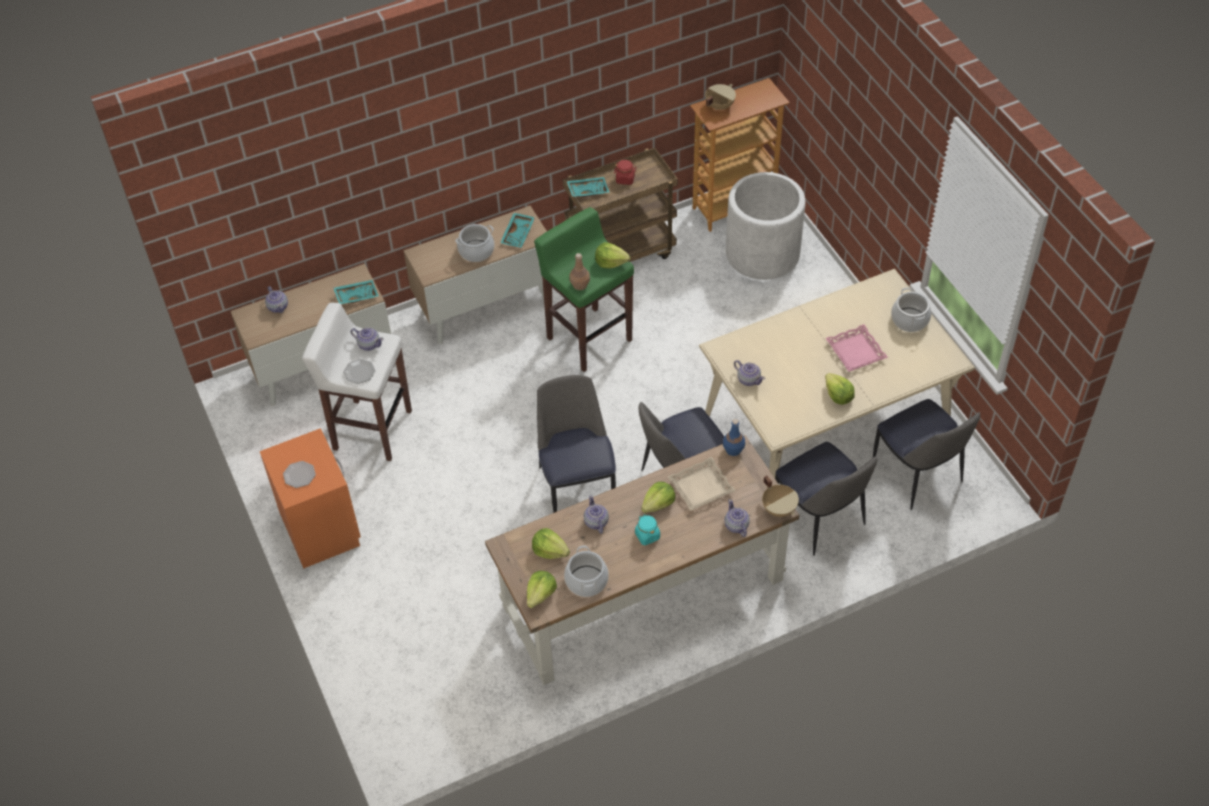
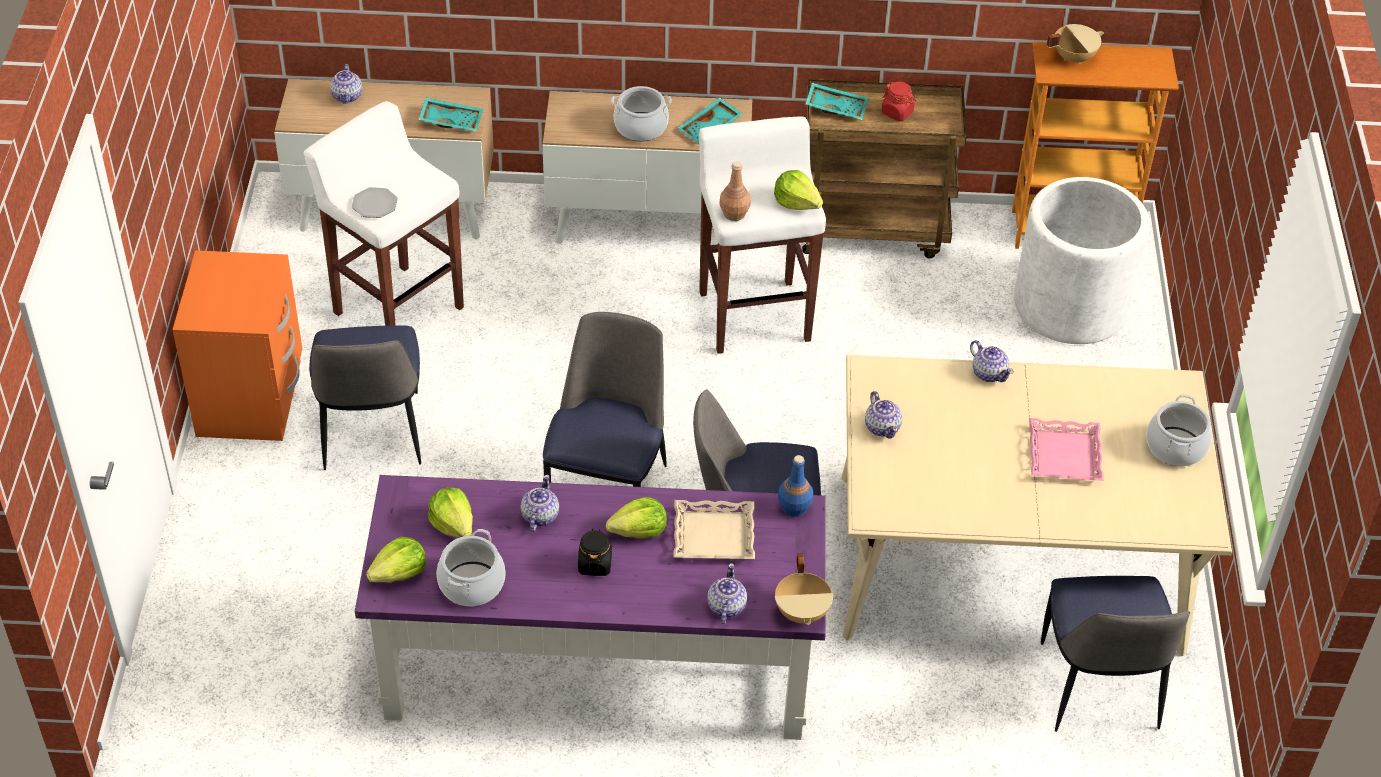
camera: 25 degrees right, 5 degrees down
(299, 475) = (220, 298): plate -> none
(369, 344) = (411, 176): teapot -> teapot (989, 373)
(588, 338) = (754, 315): green stool -> white stool
(642, 594) = (596, 666): brown desk -> purple desk
(647, 535) = (595, 564): turquoise jar -> black jar
(820, 519) = (912, 683): chair -> chair (372, 434)
(838, 395) = (996, 502): lettuce -> none

